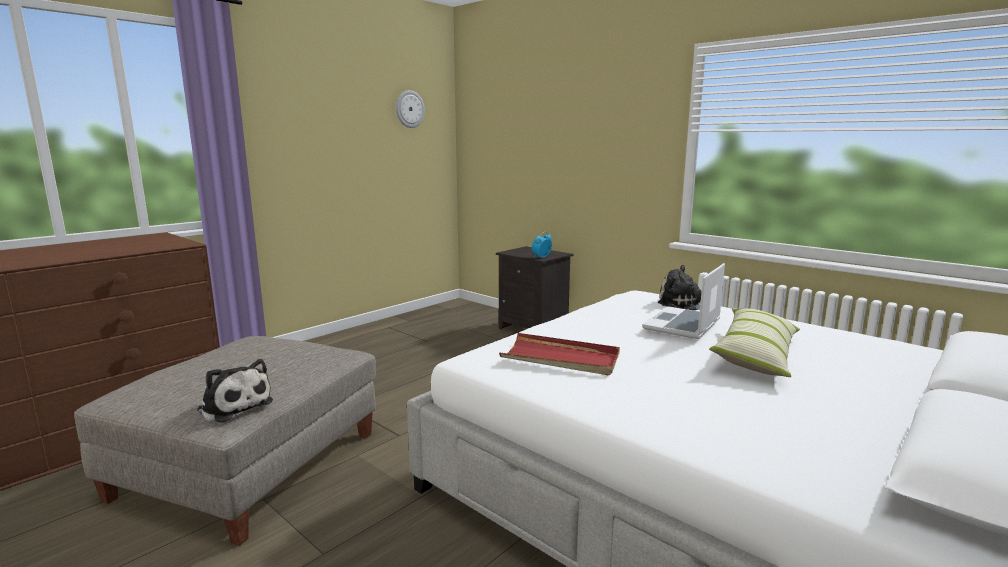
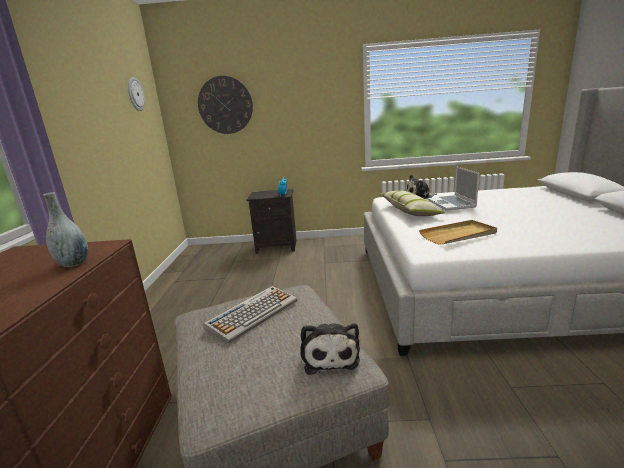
camera: 40 degrees left, 5 degrees up
(139, 249) = (74, 263): none -> grey vase
(234, 406) = (329, 355): plush toy -> plush toy turned 90 degrees clockwise
(270, 352) = (253, 313): none -> keyboard
(514, 127) = (225, 105): none -> wall clock
(561, 358) = (458, 235): red tray -> beige tray
(756, 355) = (504, 206): pillow -> pillow (409, 211)

